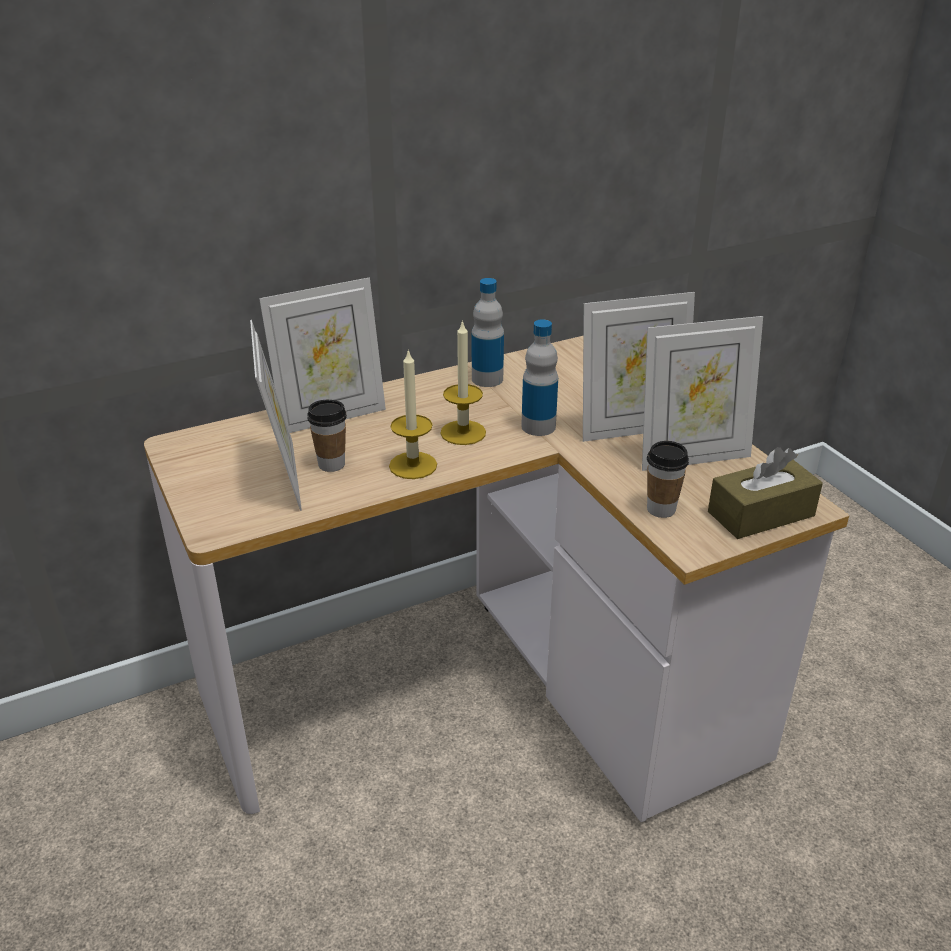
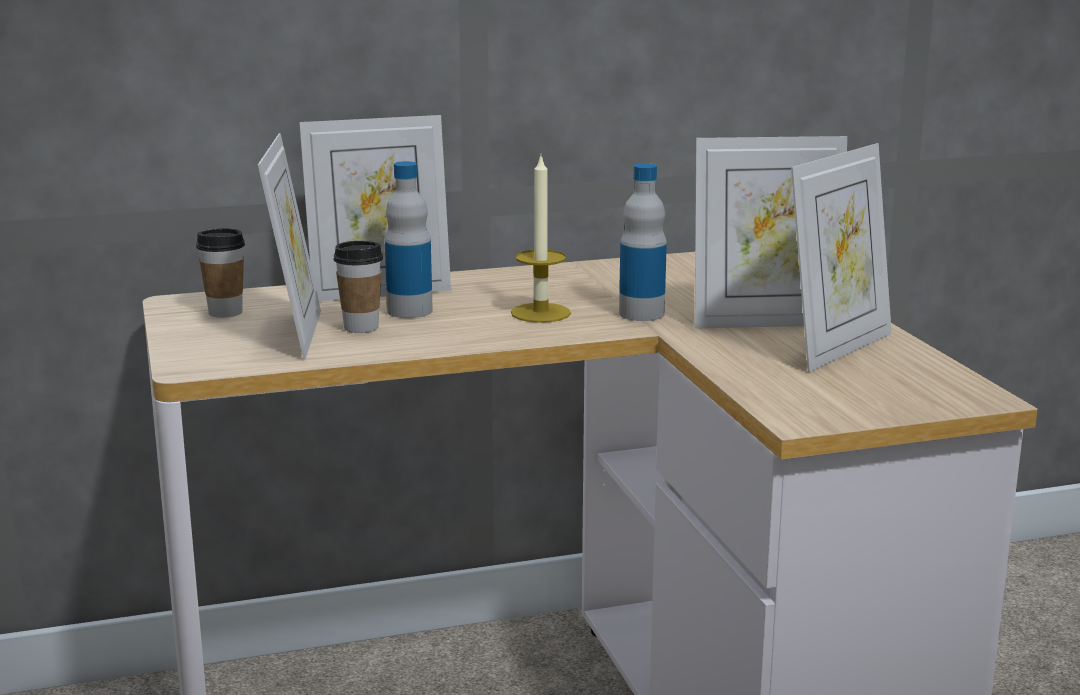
camera: 10 degrees right, 15 degrees down
(413, 465) = (463, 334): candle -> none
(487, 379) = (594, 274): bottle -> bottle (409, 311)
(661, 509) = (773, 387): cup -> cup (225, 312)
(692, 457) = (837, 348): picture frame -> picture frame turned 45 degrees counterclockwise
(761, 514) = (910, 399): brown tissue box -> none

